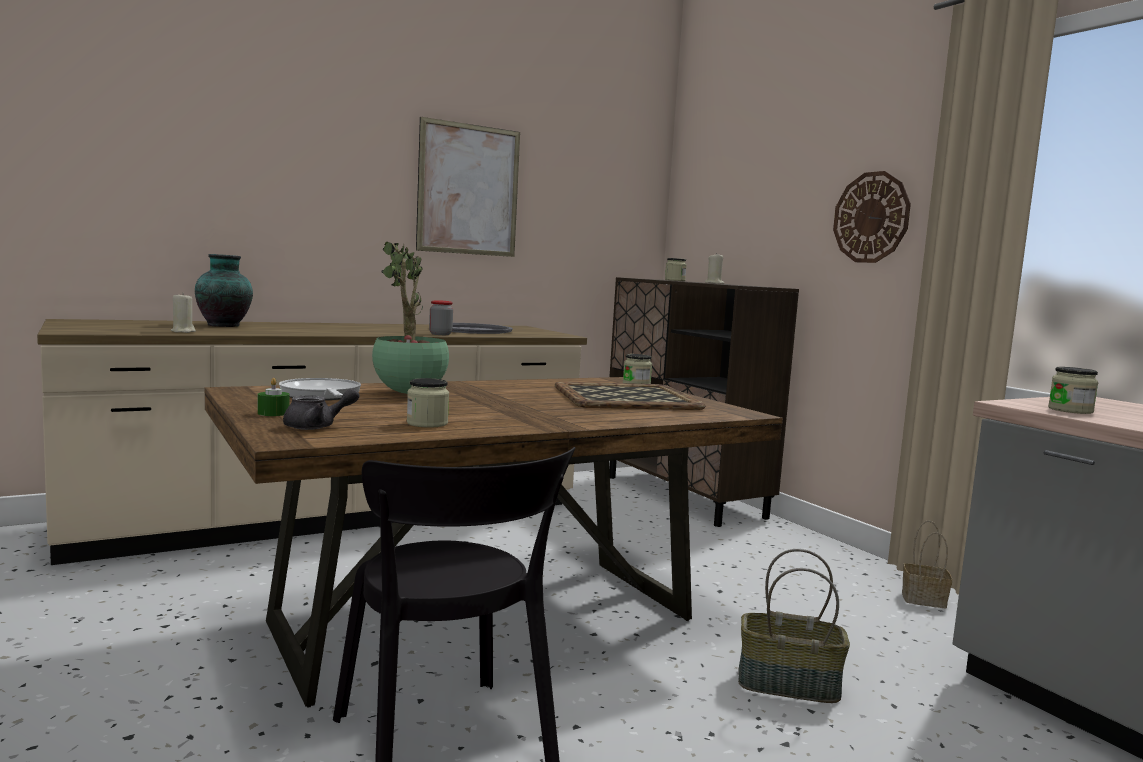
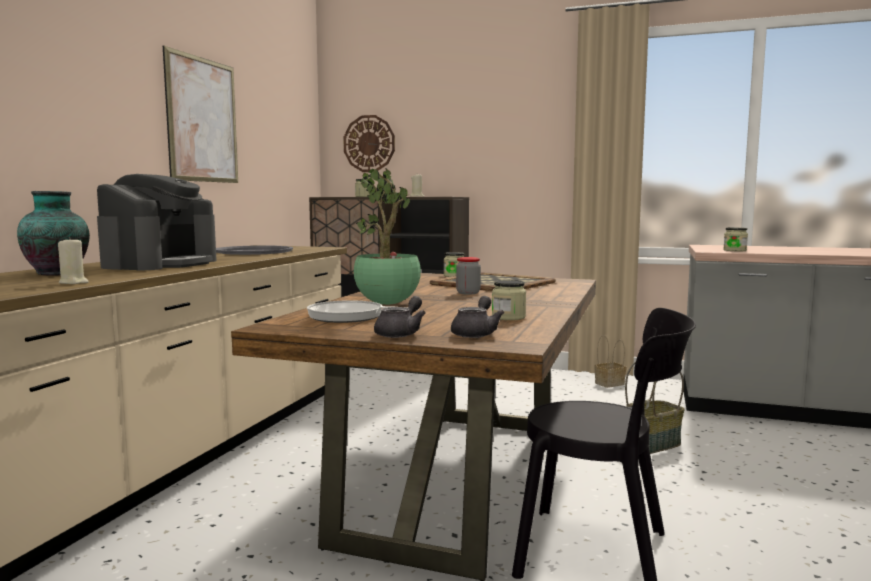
camera: 40 degrees left, 0 degrees up
(273, 413) = (401, 333): green candle -> grey teapot
(328, 329) = (161, 264): none -> coffee machine
(440, 334) = (264, 257): jar -> jar (468, 293)
(871, 217) = (520, 145): wall clock -> wall clock (369, 143)

